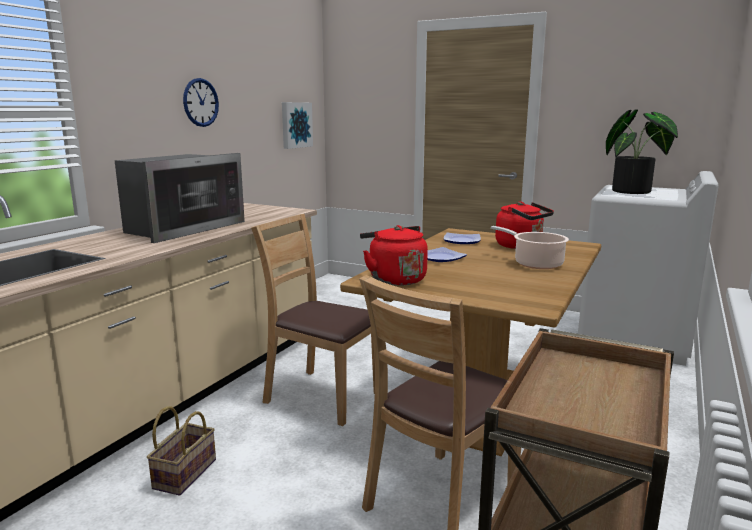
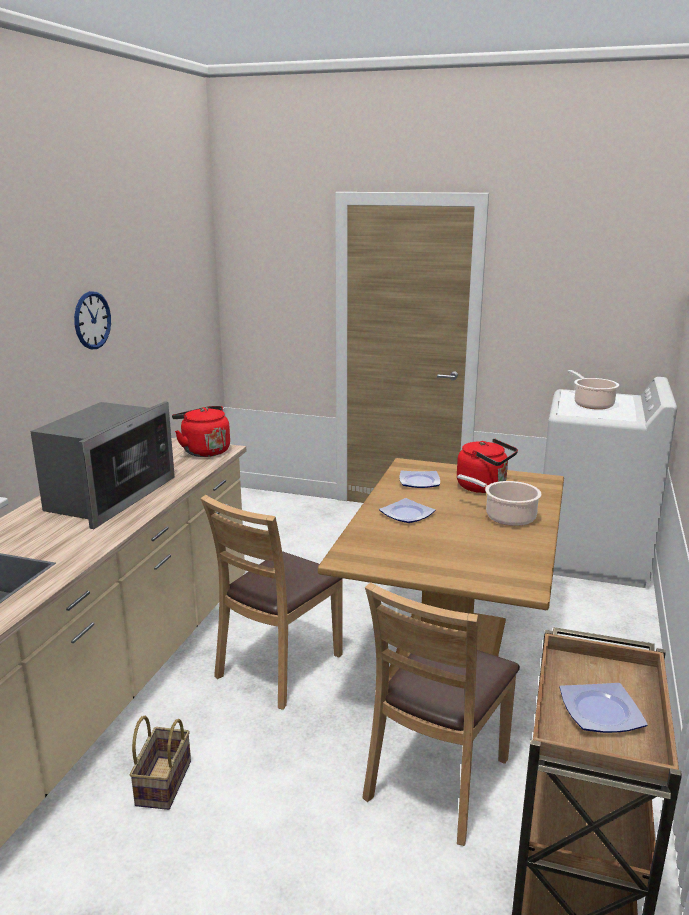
camera: 10 degrees left, 5 degrees up
(295, 125) = (190, 318): picture -> none
(322, 396) = (279, 667): brown chair -> brown chair turned 75 degrees counterclockwise
(394, 279) = (372, 555): red kettle -> red kettle (204, 451)
(583, 398) = (599, 711): none -> plate
(636, 191) = (592, 404): potted plant -> cooking pot

